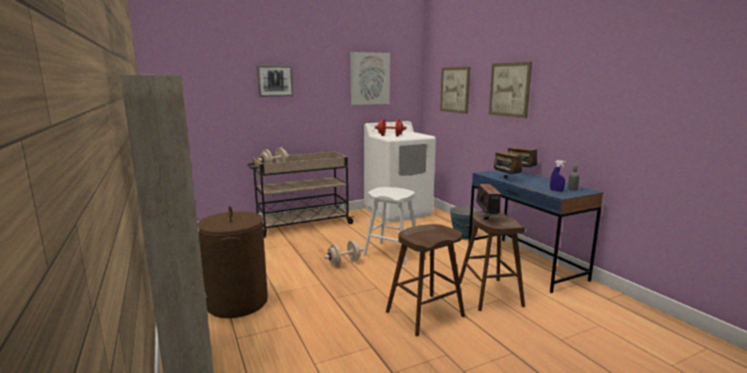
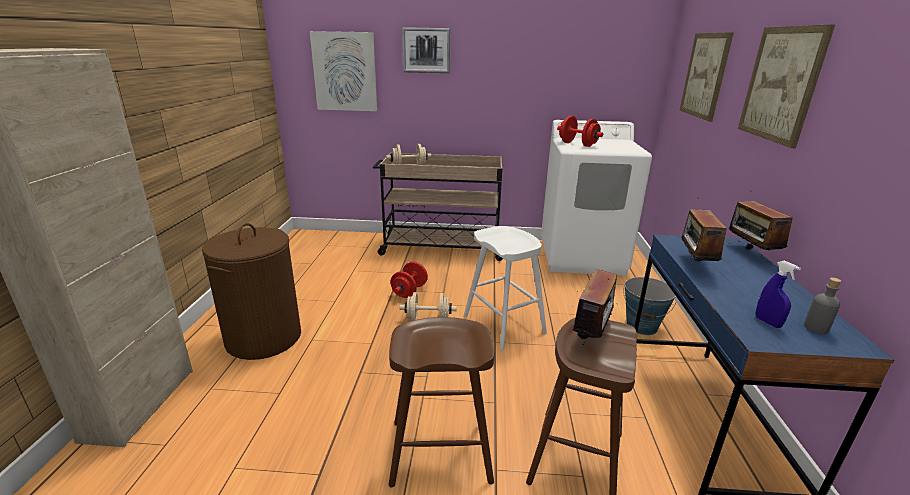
camera: 30 degrees right, 10 degrees up
(311, 252) = (409, 291): none -> red dumbbell
(369, 78) = (572, 50): picture -> picture (345, 72)

